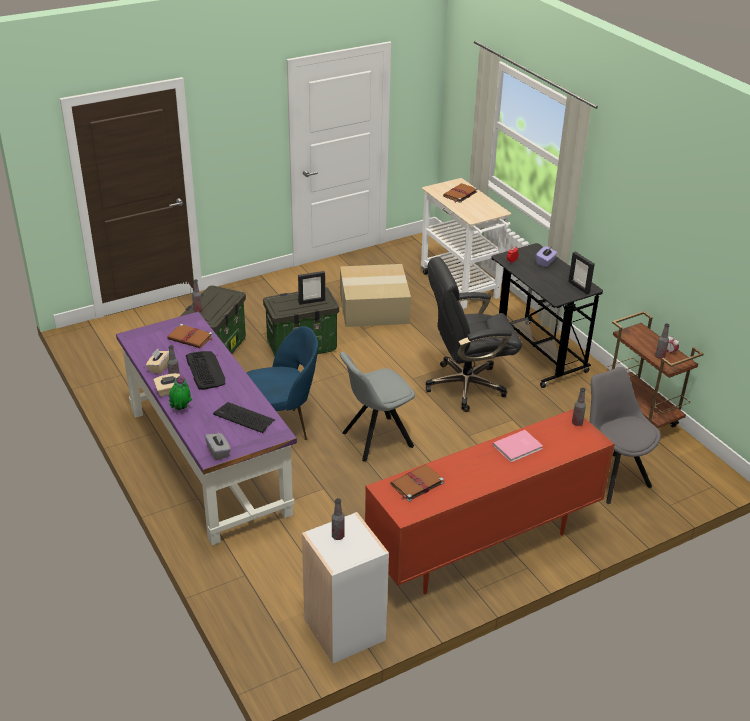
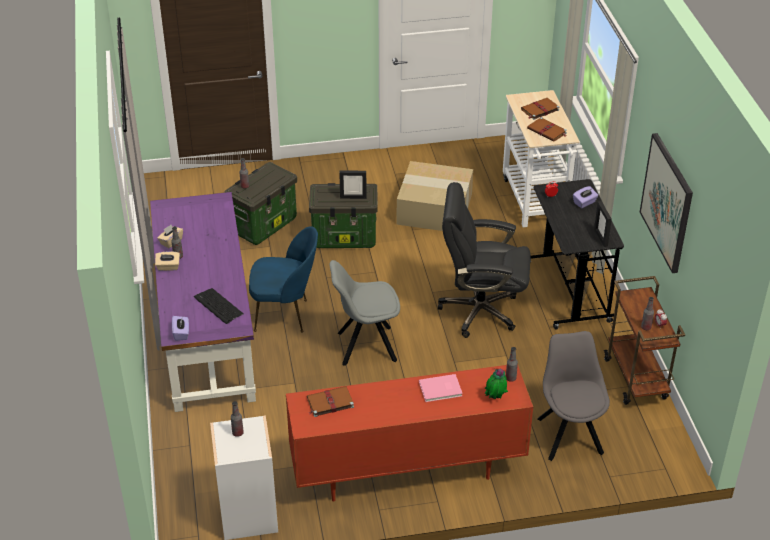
camera: 20 degrees right, 5 degrees up
(181, 410) = (169, 287): potted plant -> potted plant (495, 398)
(191, 338) = (211, 218): brown book -> brown book (547, 131)
(205, 370) = (208, 253): keyboard -> none
(218, 452) = (181, 333): grey tissue box -> purple tissue box
(653, 234) = (667, 202): none -> picture

